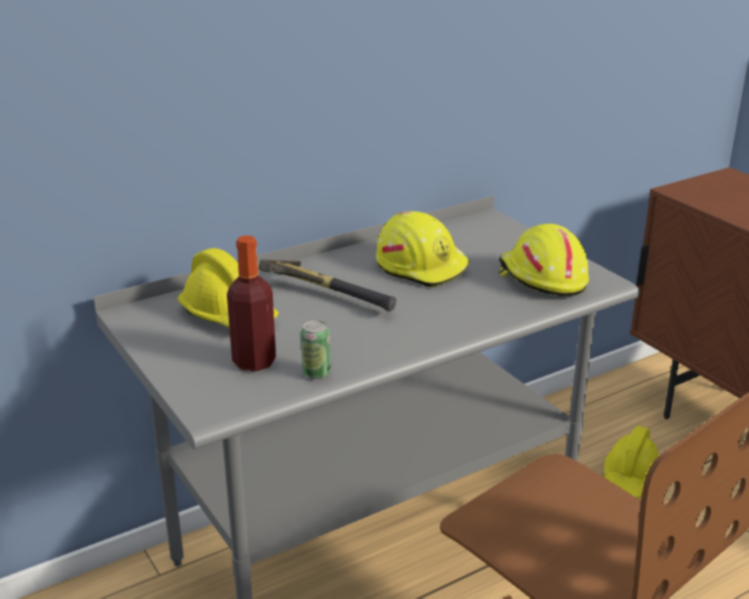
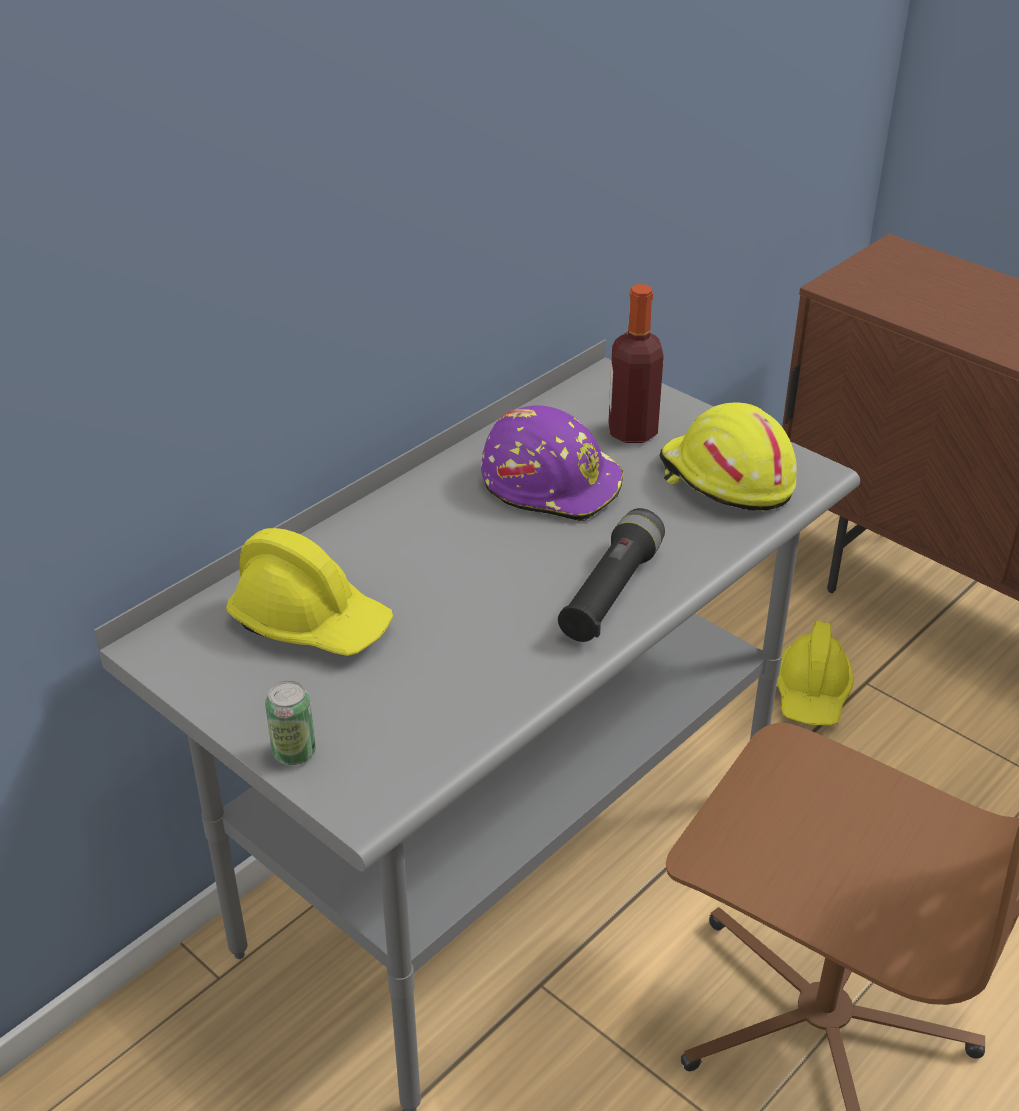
camera: 15 degrees left, 10 degrees up
(254, 362) = (388, 703): bottle -> bottle (632, 432)
(316, 373) = (488, 707): can -> can (294, 752)
(329, 294) = (441, 558): hammer -> none
(422, 266) = (551, 483): yellow hard hat -> purple hard hat
(430, 326) = (611, 592): none -> black flashlight

